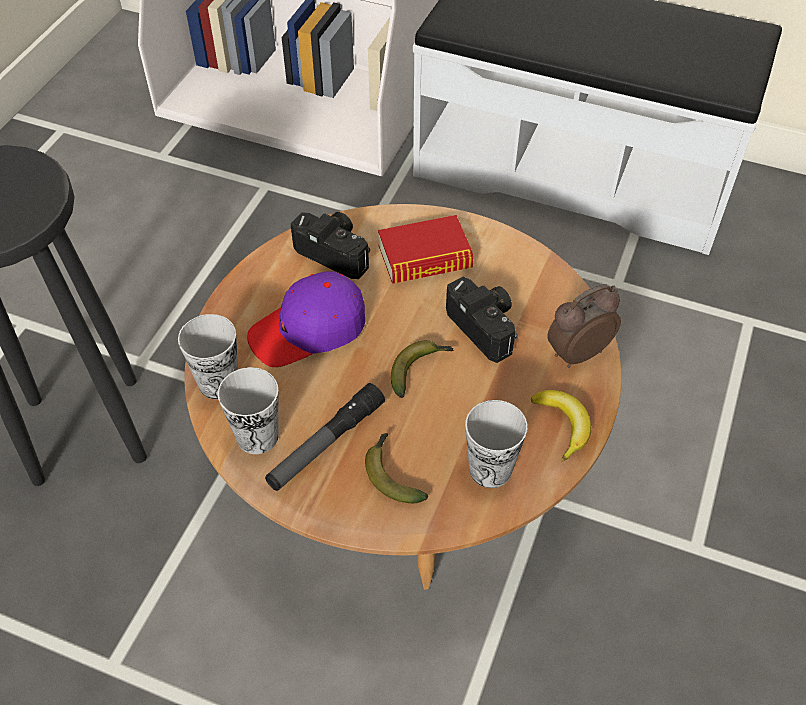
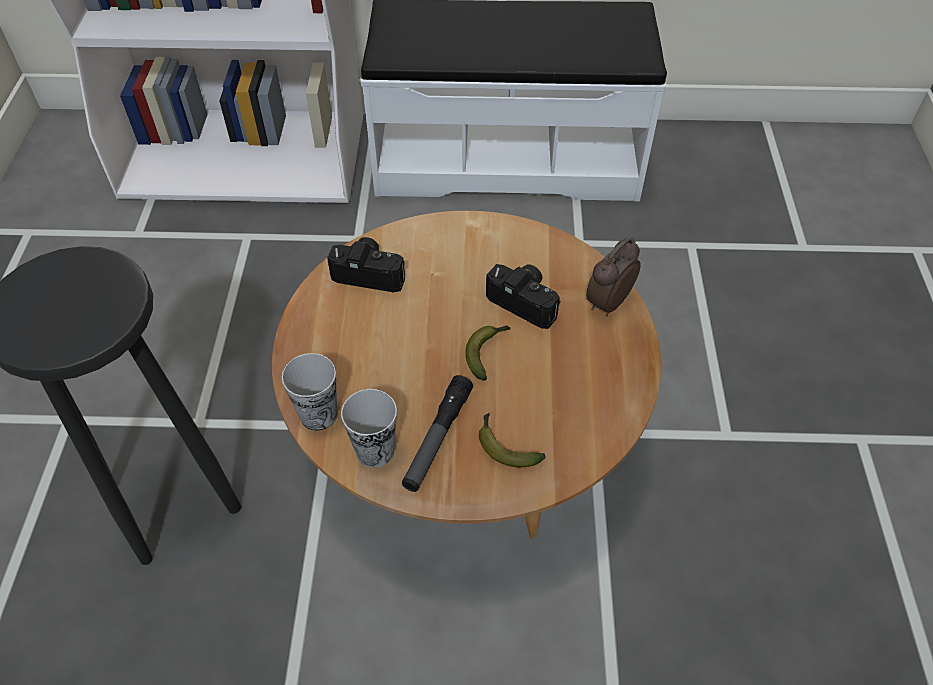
camera: 20 degrees left, 0 degrees up
(309, 330) = (377, 346): purple cap -> none
(424, 257) = (448, 258): book -> none
(490, 469) = (582, 417): cup -> none
(562, 425) = (623, 364): banana -> none

